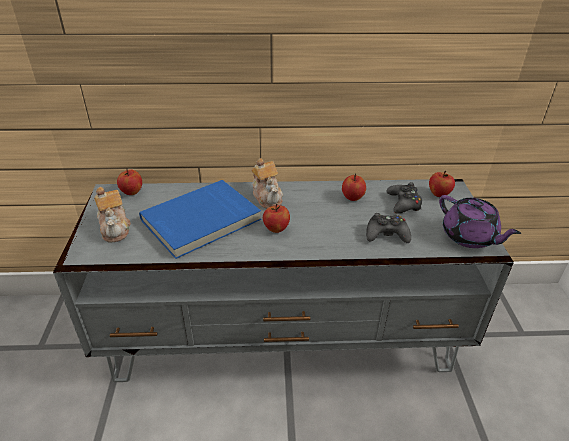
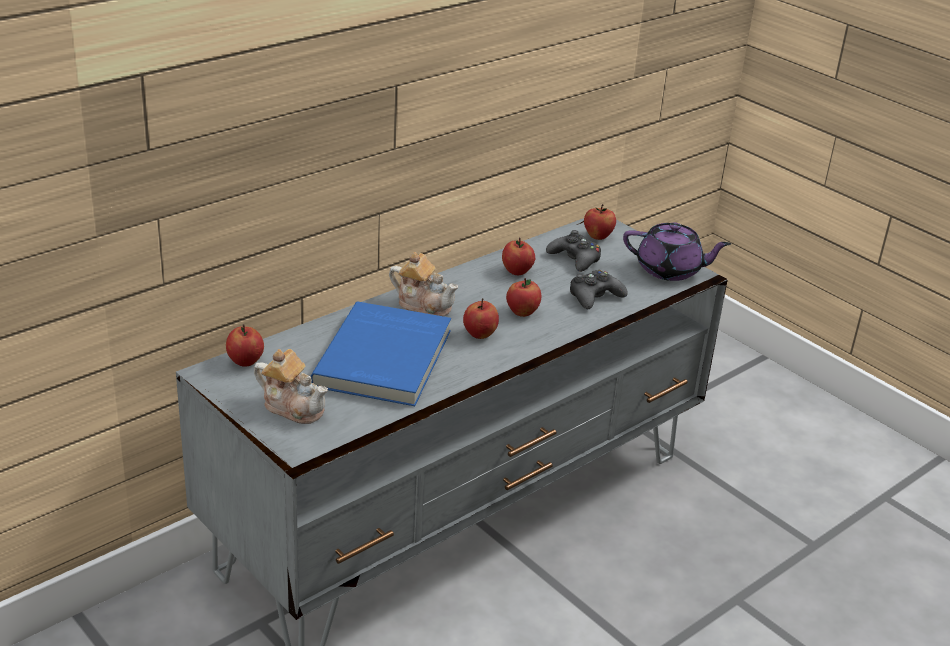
camera: 40 degrees left, 5 degrees down
(322, 225) = (522, 312): none -> apple

